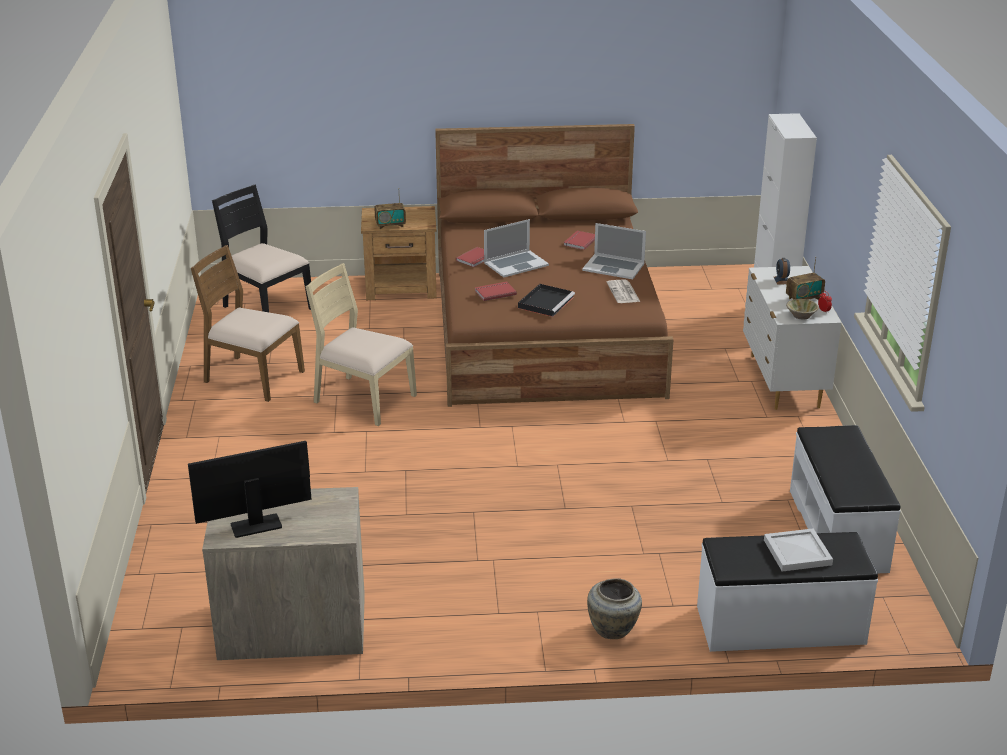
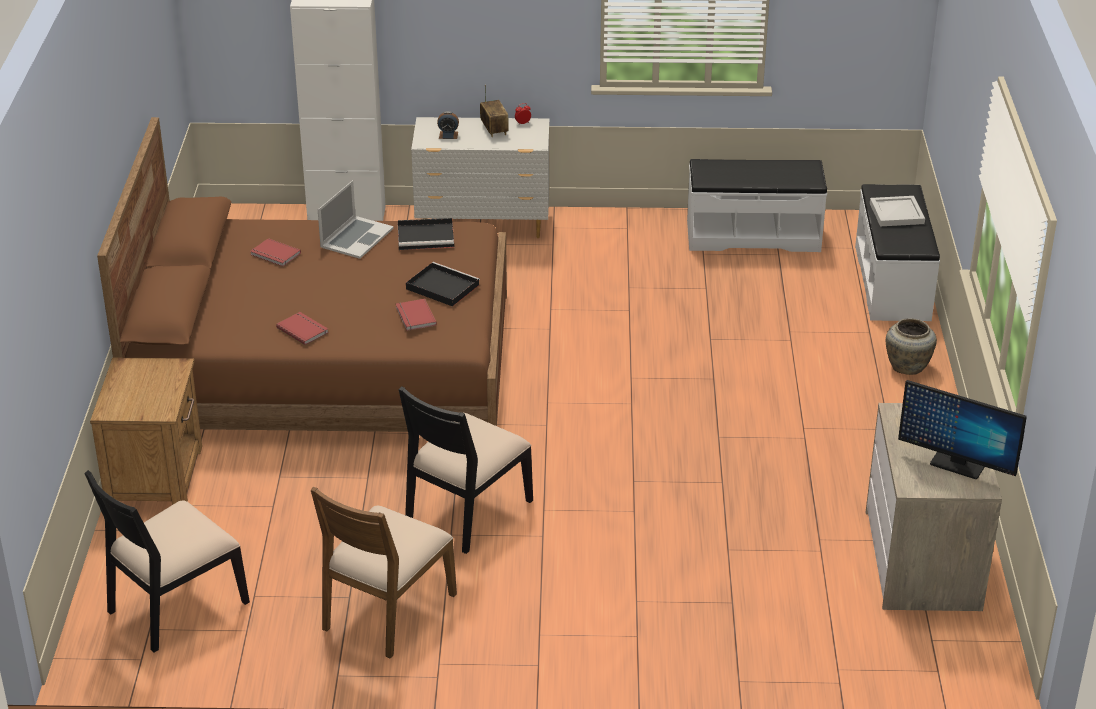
camera: 85 degrees left, 5 degrees up
(256, 526) = (957, 465): monitor -> monitor turned 45 degrees counterclockwise
(363, 399) = (466, 512): beige chair -> black chair
(390, 225) = (167, 395): radio -> none
(516, 264) = (334, 299): laptop -> none
(623, 292) = (427, 236): newspaper -> black tray
(801, 315) = (530, 135): beige bowl -> none

